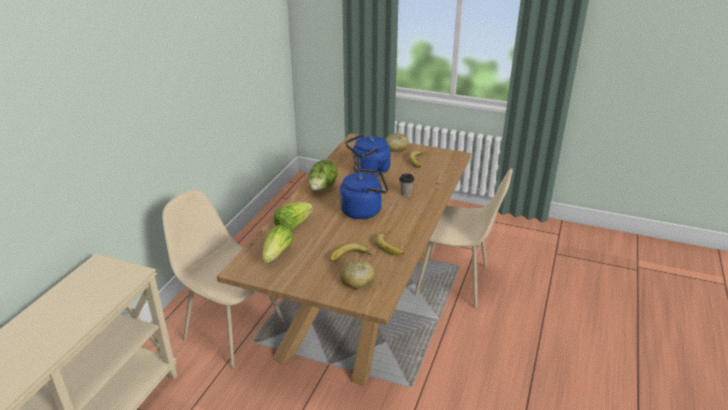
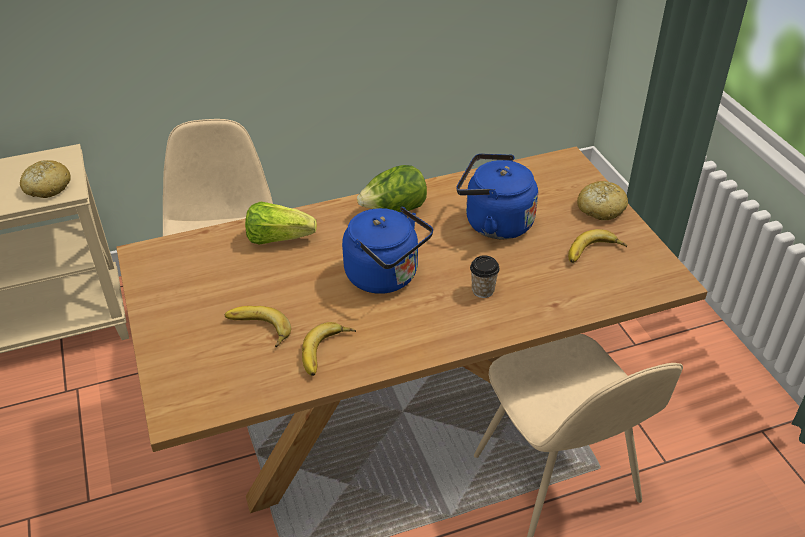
camera: 50 degrees right, 10 degrees up
(277, 254) = (203, 264): lettuce -> none
(357, 280) = (214, 365): bread -> bread (47, 187)

